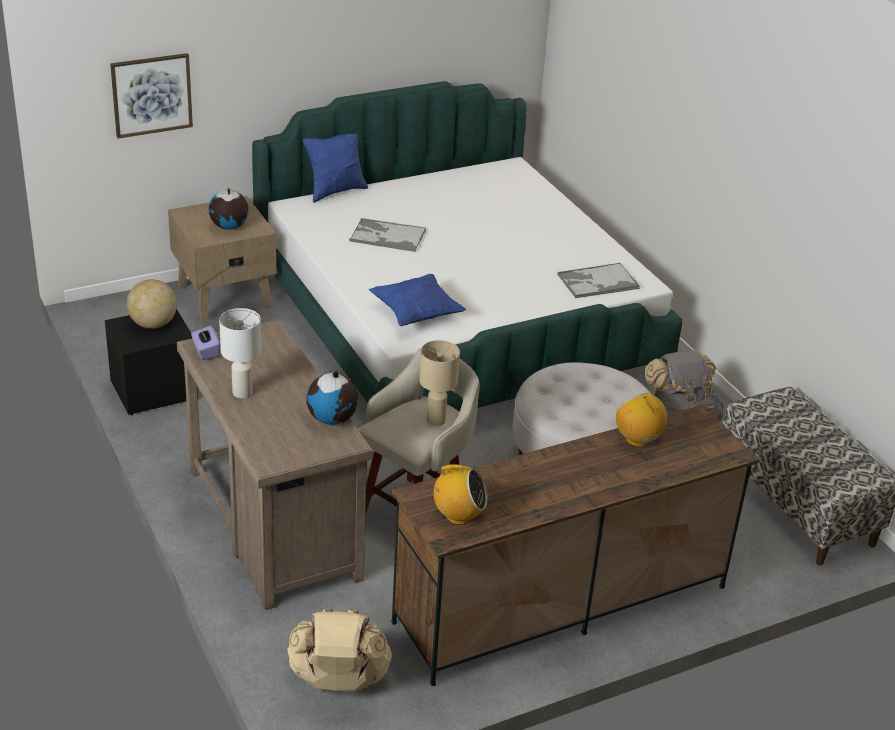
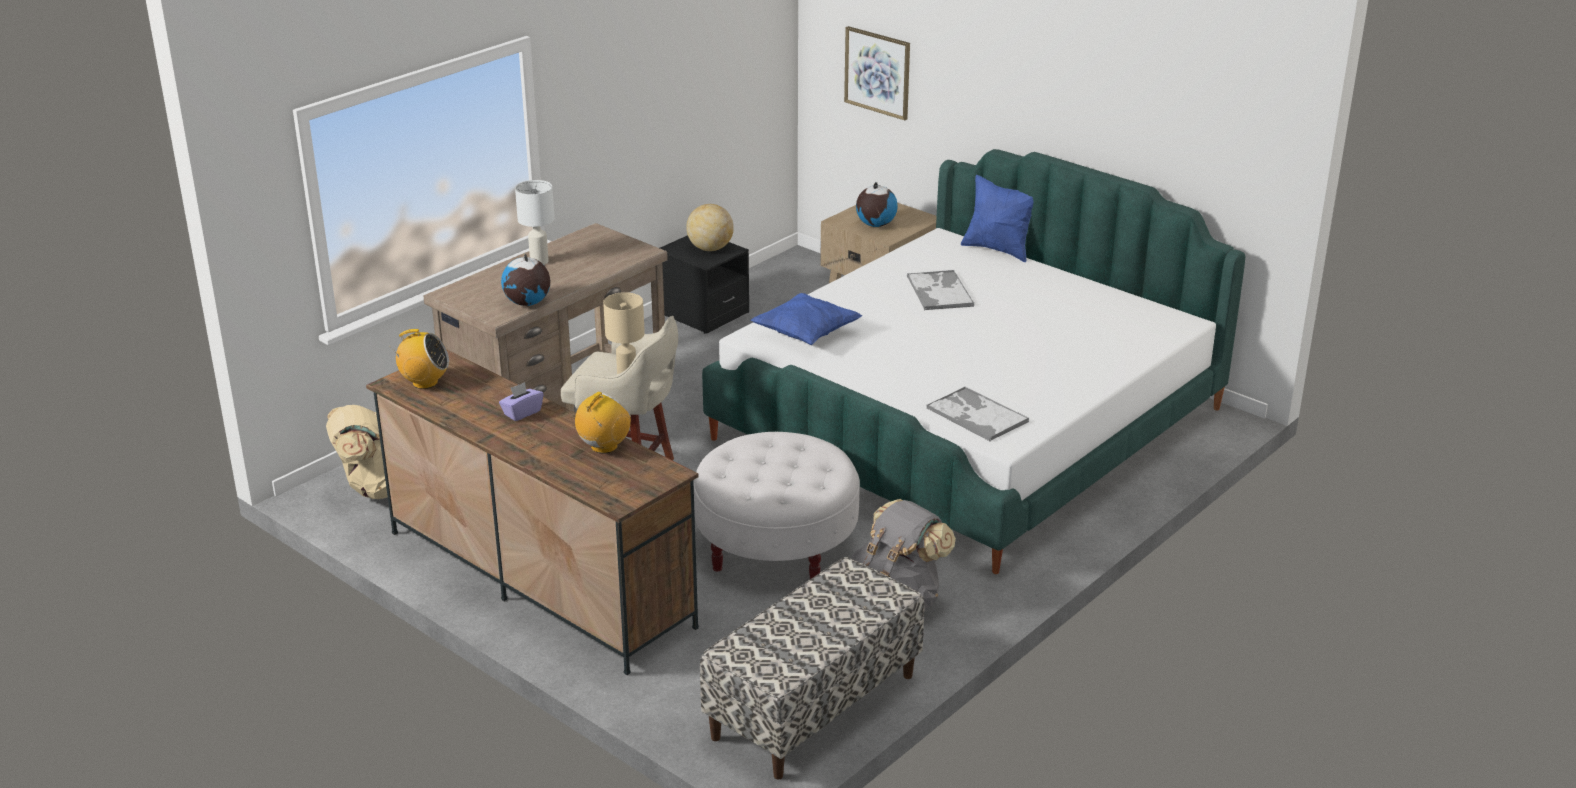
camera: 70 degrees right, 5 degrees down
(206, 351) = (588, 235): purple tissue box -> purple tissue box (522, 413)
(458, 516) = (424, 383): radio -> radio turned 75 degrees counterclockwise

